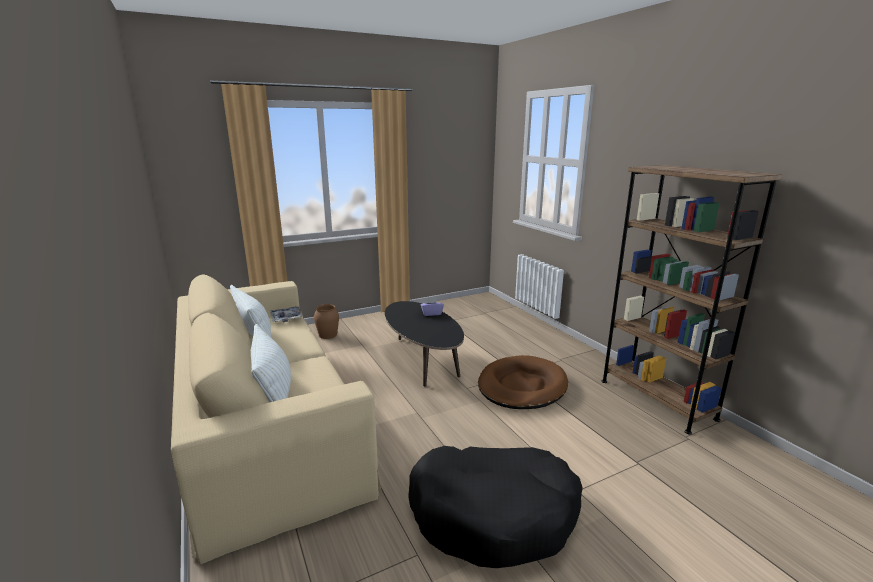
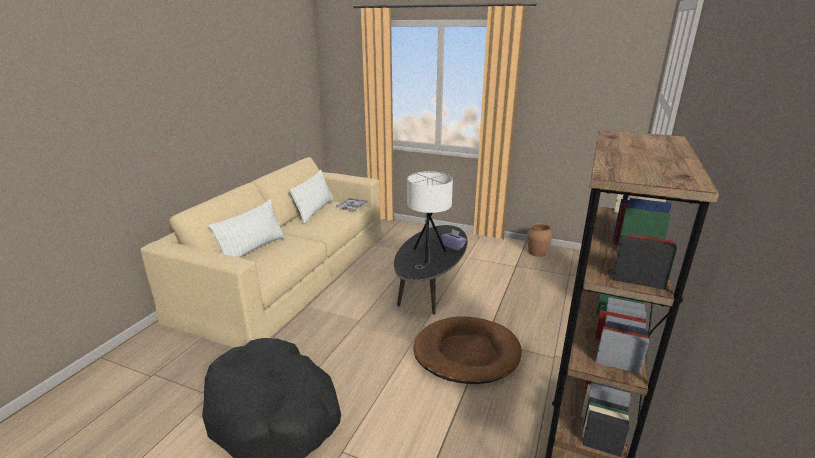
camera: 50 degrees right, 5 degrees up
(328, 335) = (410, 235): brown vase -> brown vase (537, 252)
(429, 327) = (427, 256): none -> white table lamp

